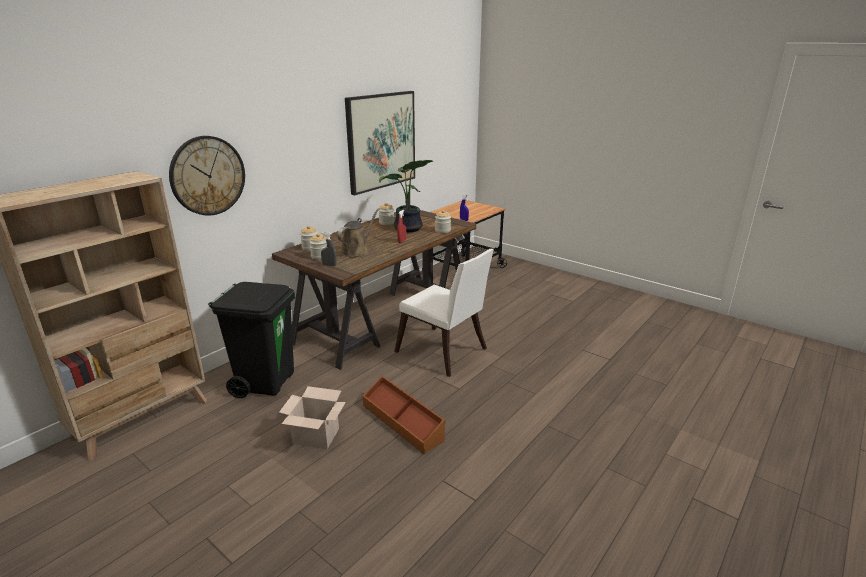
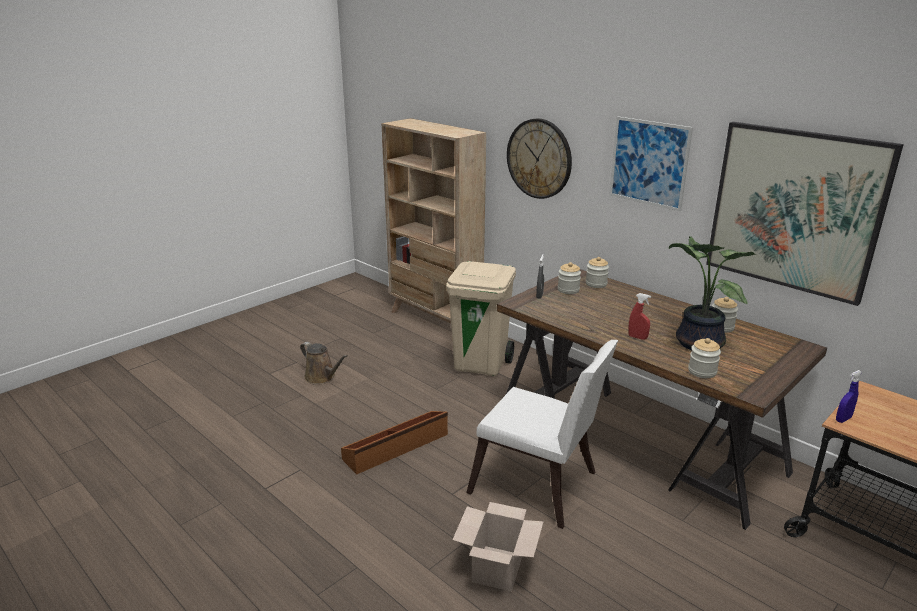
camera: 95 degrees right, 0 degrees up
(266, 382) = (481, 364): black trash can -> beige trash can
(302, 143) = (649, 163): none -> picture
(314, 436) = (389, 396): cardboard box -> cardboard box (497, 567)
(357, 251) = (589, 309): brown watering can -> brown watering can (322, 377)
(444, 353) = (539, 487): white chair -> white chair turned 105 degrees counterclockwise

